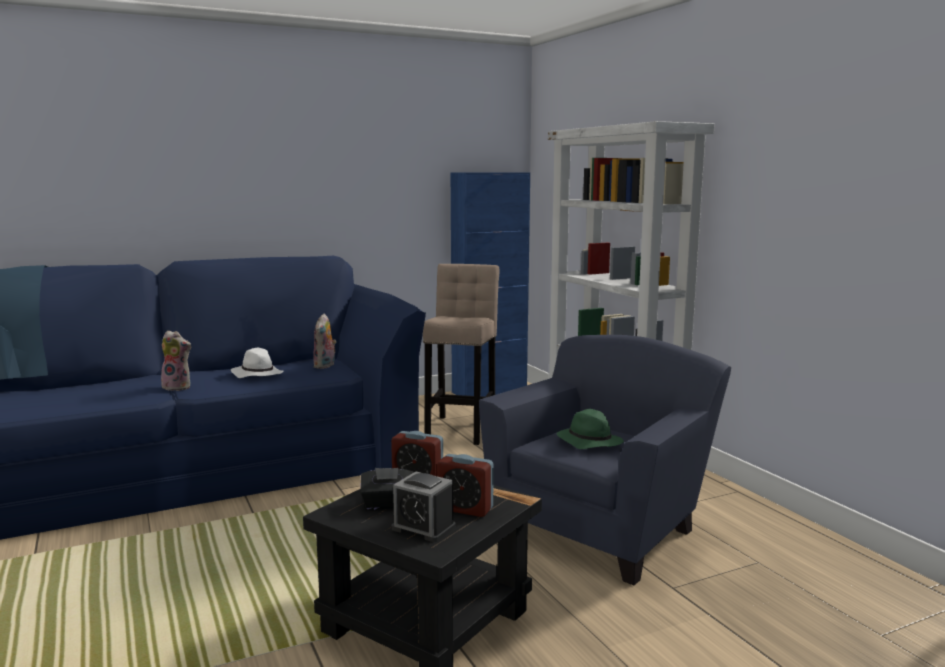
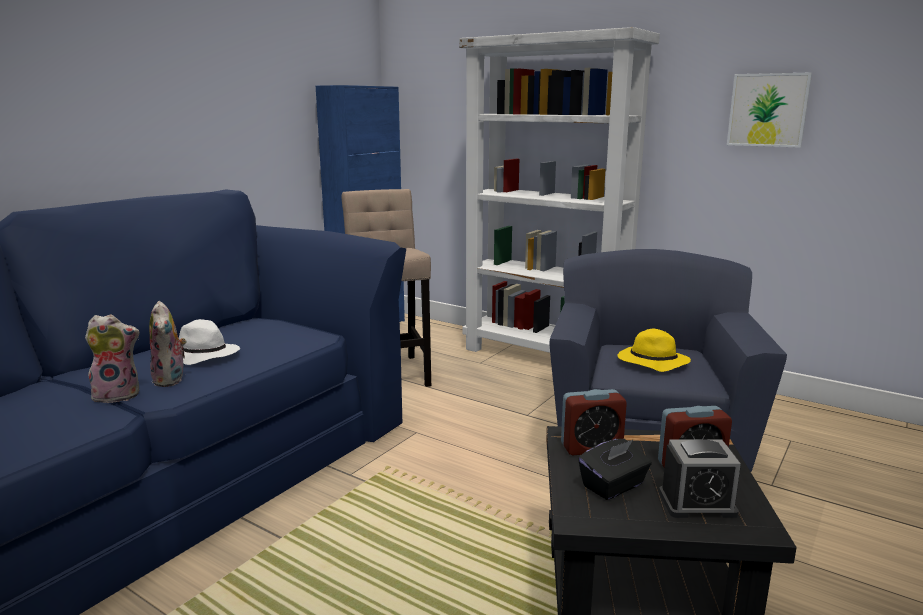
camera: 30 degrees left, 5 degrees up
(325, 366) = (276, 329): plush toy -> plush toy (171, 379)
(588, 442) = (651, 362): green hat -> yellow hat
(804, 202) = (768, 110): none -> picture

